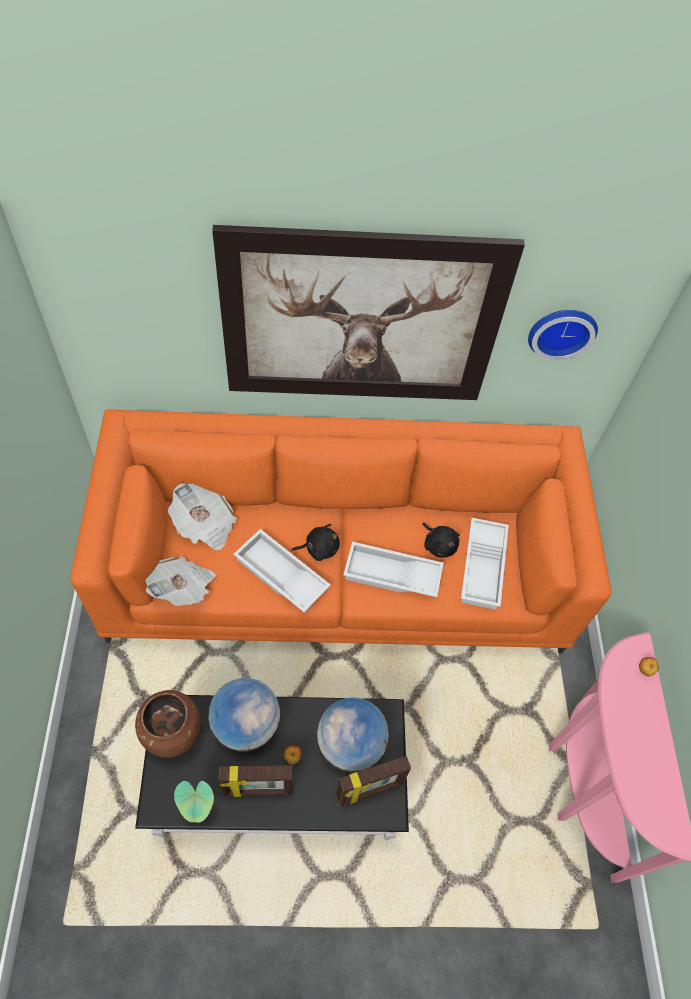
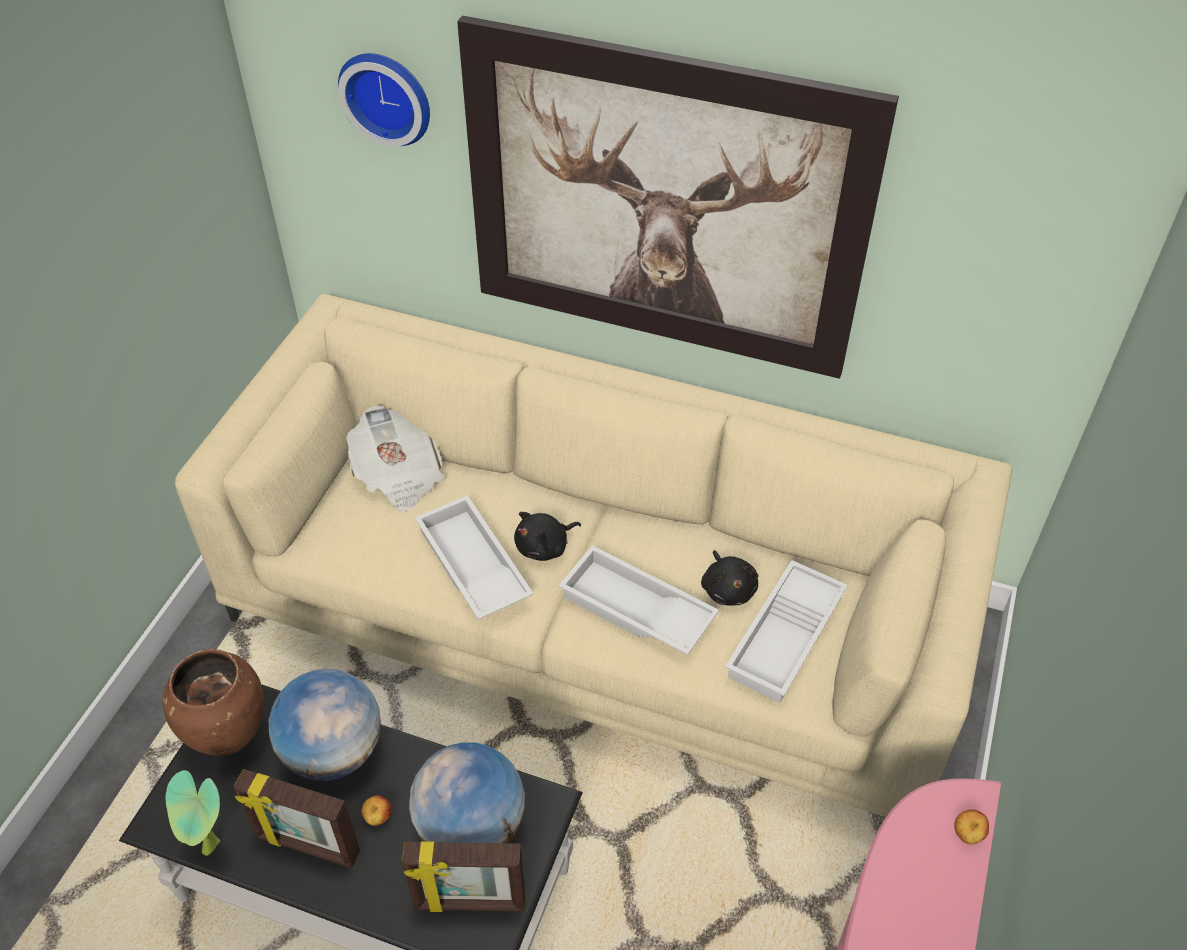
camera: 25 degrees right, 10 degrees down
(182, 588) = (330, 546): newspaper -> none
(319, 548) = (545, 547): black plush toy -> black plush toy turned 135 degrees clockwise
(338, 570) = (594, 616): orange sofa -> beige sofa
(561, 330) = (971, 273): wall clock -> wall clock (388, 96)

